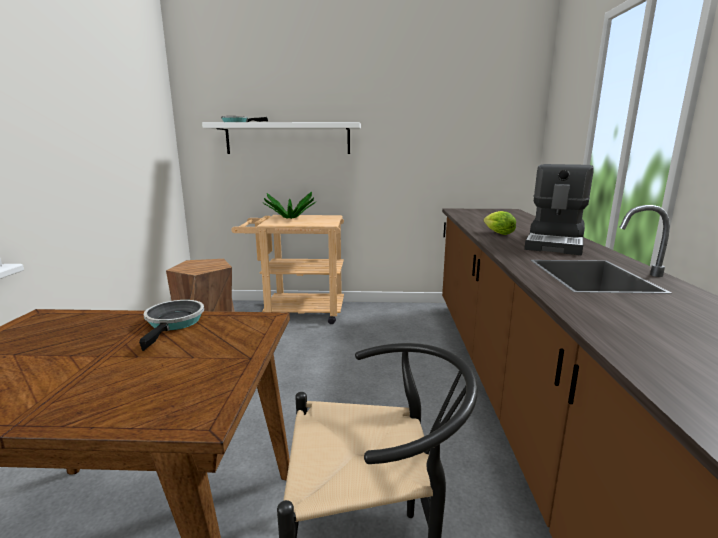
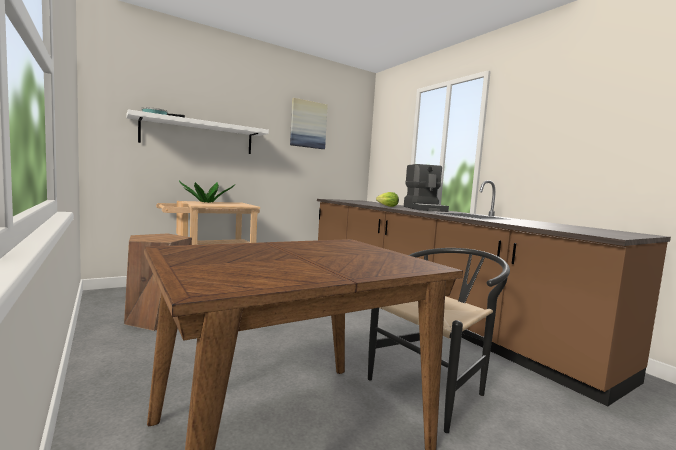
camera: 35 degrees left, 10 degrees down
(174, 323) = (297, 245): frying pan -> none
(432, 102) = (308, 124): none -> picture

